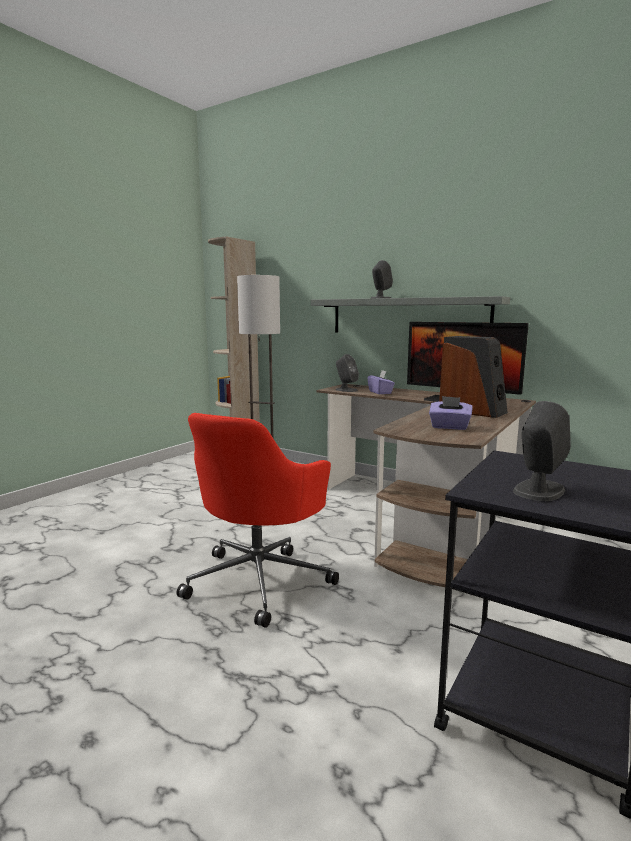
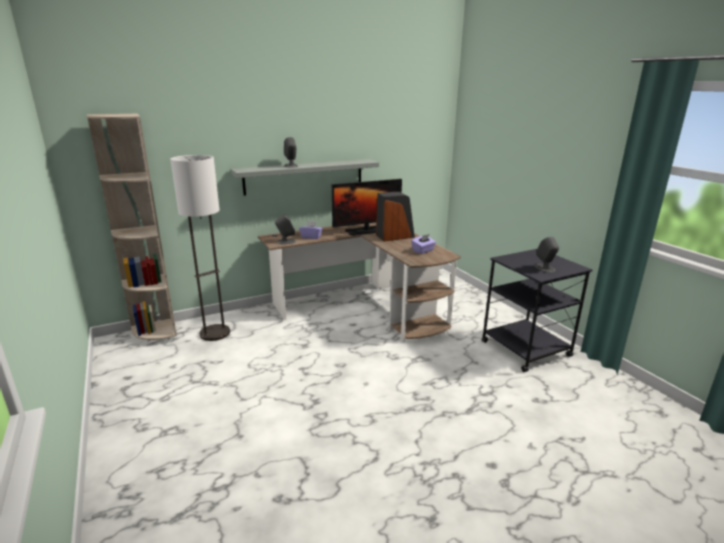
camera: 60 degrees left, 10 degrees up
(260, 580) = (386, 380): red office chair -> none

